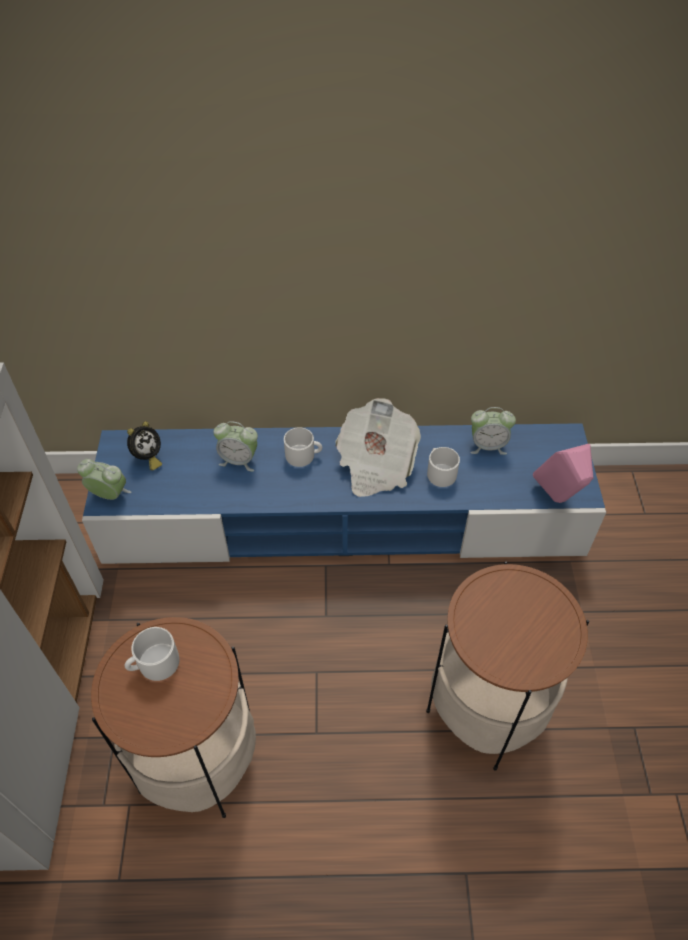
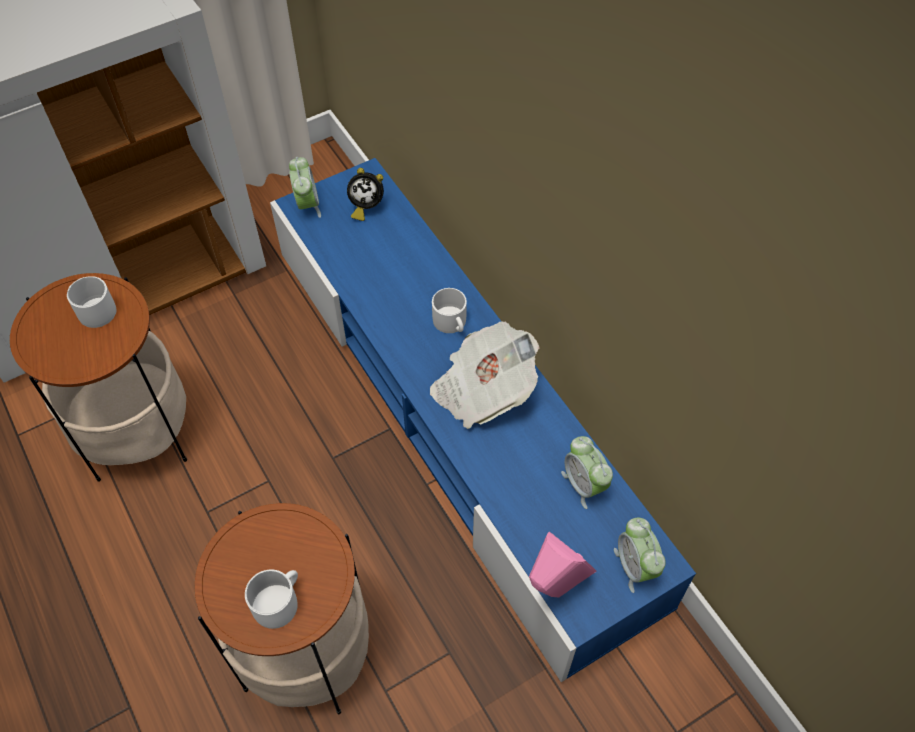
camera: 60 degrees right, 5 degrees up
(239, 460) = (409, 275): alarm clock -> alarm clock (635, 566)
(440, 472) = (513, 453): white mug -> white mug (279, 601)

